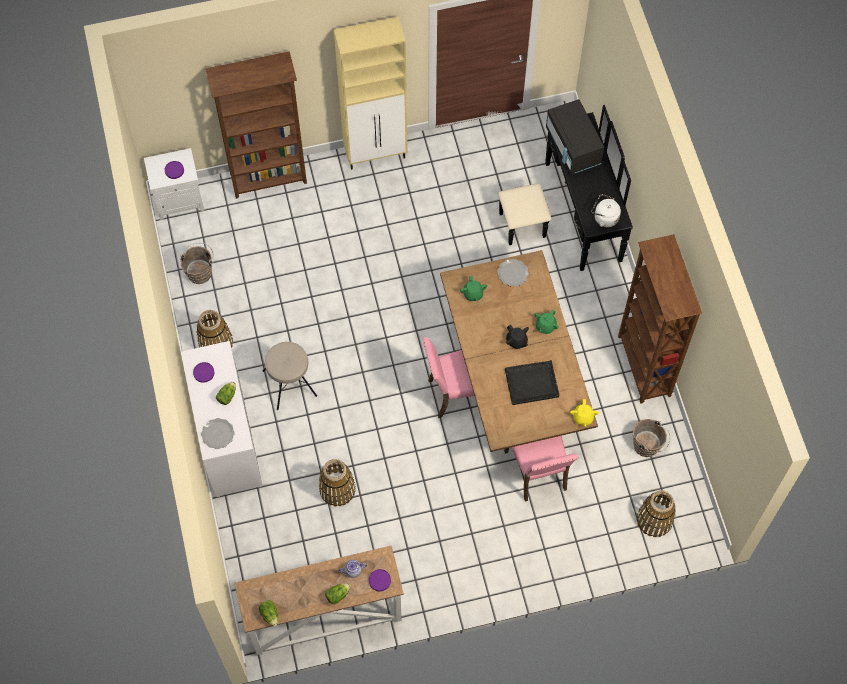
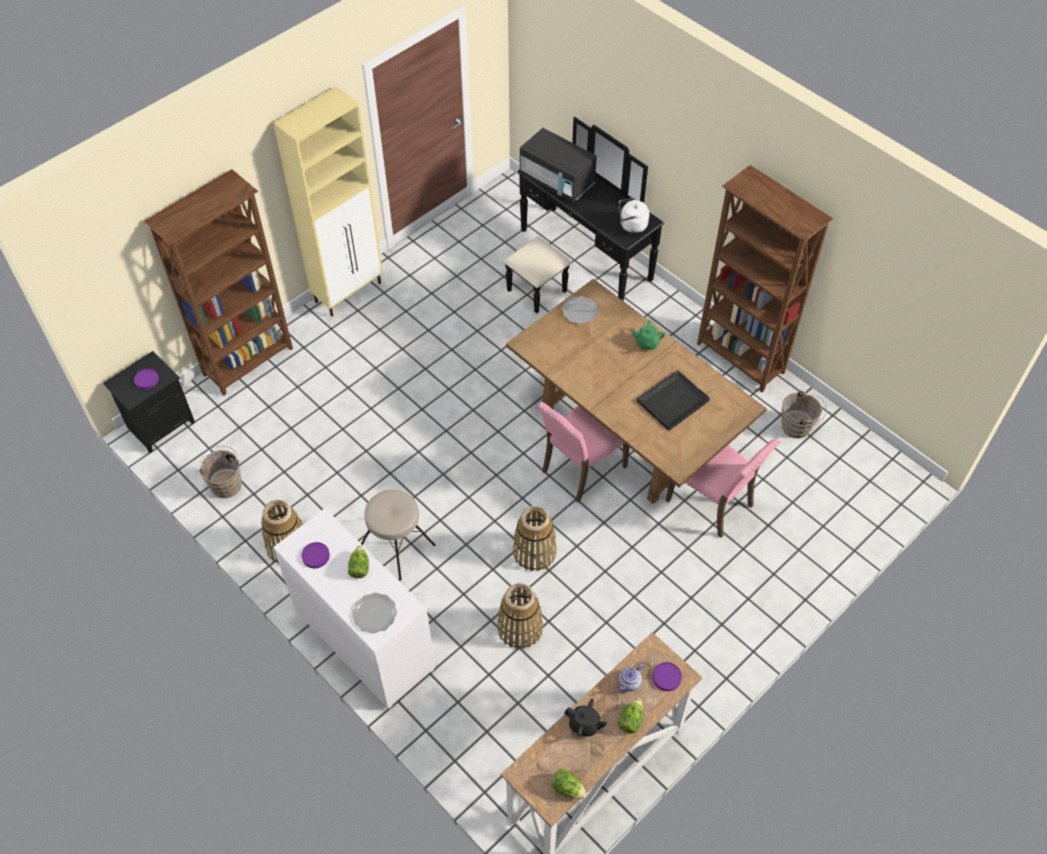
camera: 30 degrees left, 10 degrees down
(180, 199) = (161, 424): white nightstand -> black nightstand
(473, 294) = (553, 347): green teapot -> none
(516, 341) = (629, 370): black teapot -> black teapot (584, 724)
(583, 417) = (747, 408): yellow teapot -> none
(654, 520) = (856, 490): basket -> basket (534, 552)

